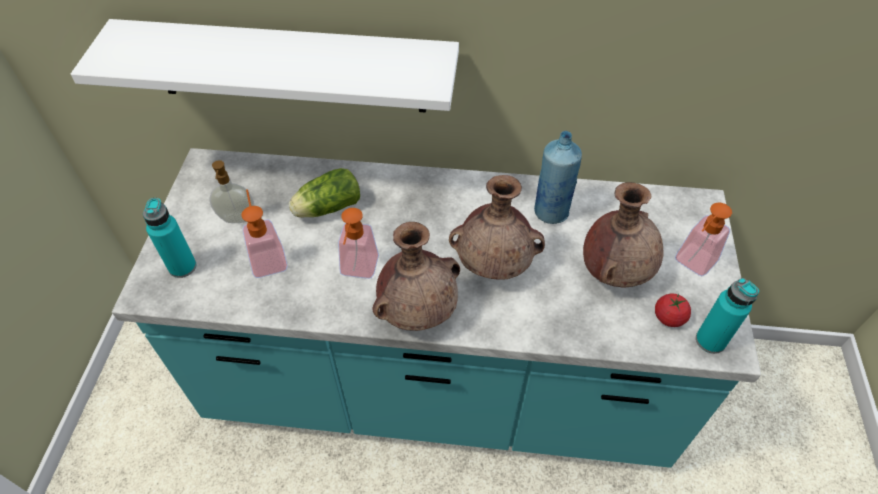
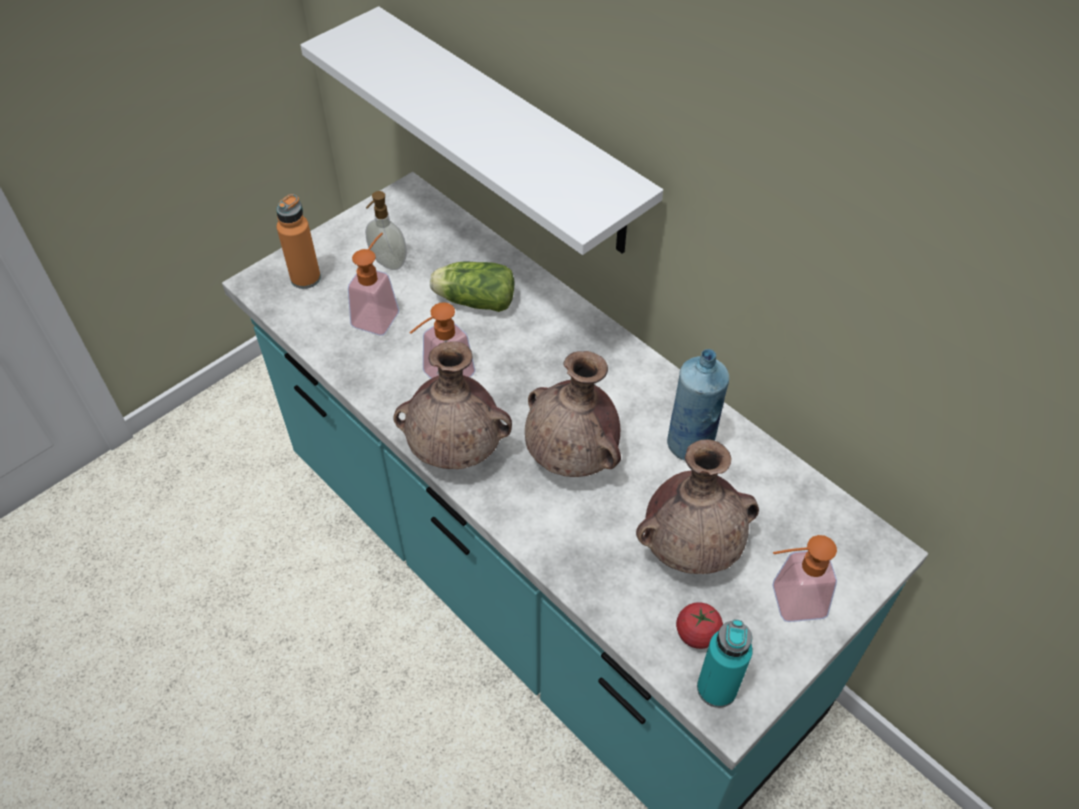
camera: 40 degrees right, 0 degrees up
(182, 267) = (305, 278): turquoise bottle -> orange bottle

